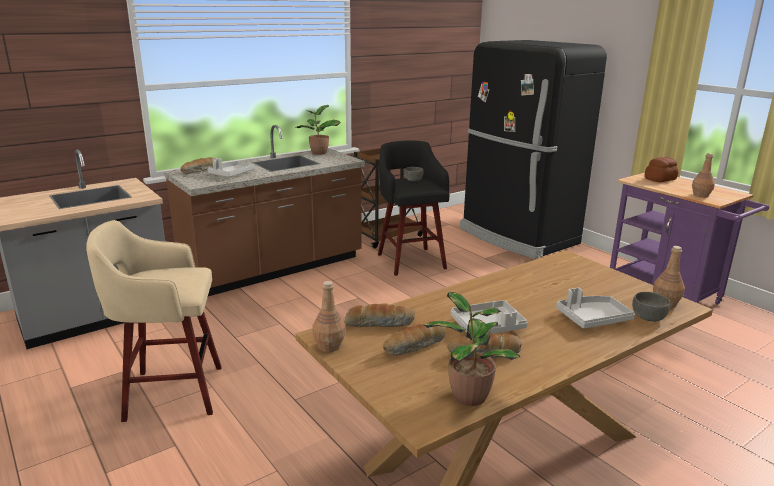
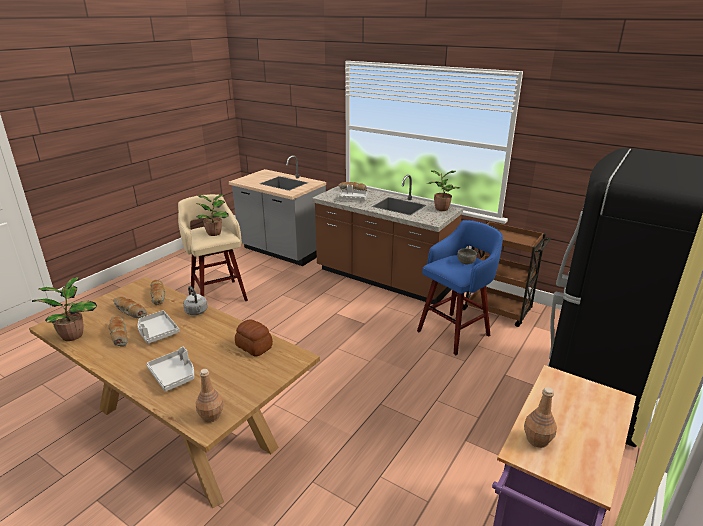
camera: 70 degrees right, 5 degrees up
(171, 276) = (215, 233): none -> potted plant
(329, 346) = (130, 288): brown bottle -> none
(410, 260) = (455, 332): black stool -> blue stool
(446, 299) = (197, 312): none -> grey kettle
(649, 317) = (180, 405): grey bowl -> none
(660, 179) = (589, 403): bread -> bread (254, 347)

